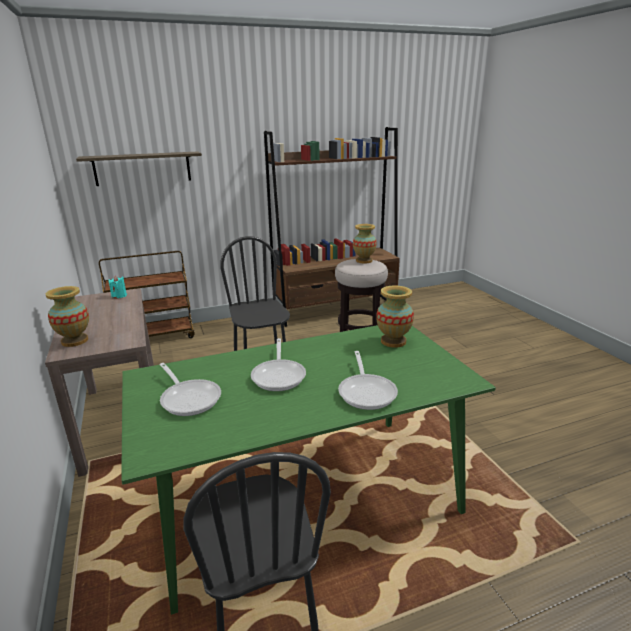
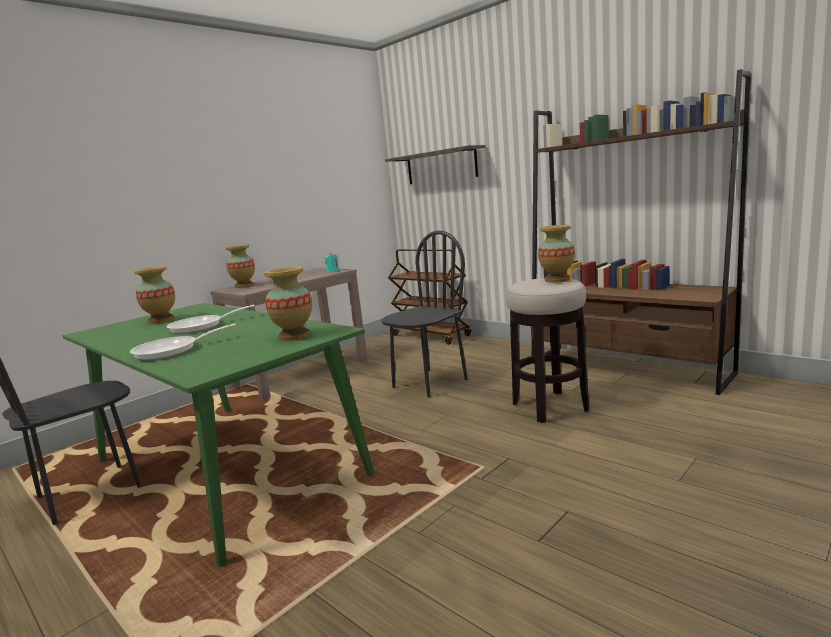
camera: 65 degrees right, 10 degrees down
(189, 398) = (161, 320): frying pan -> vase

